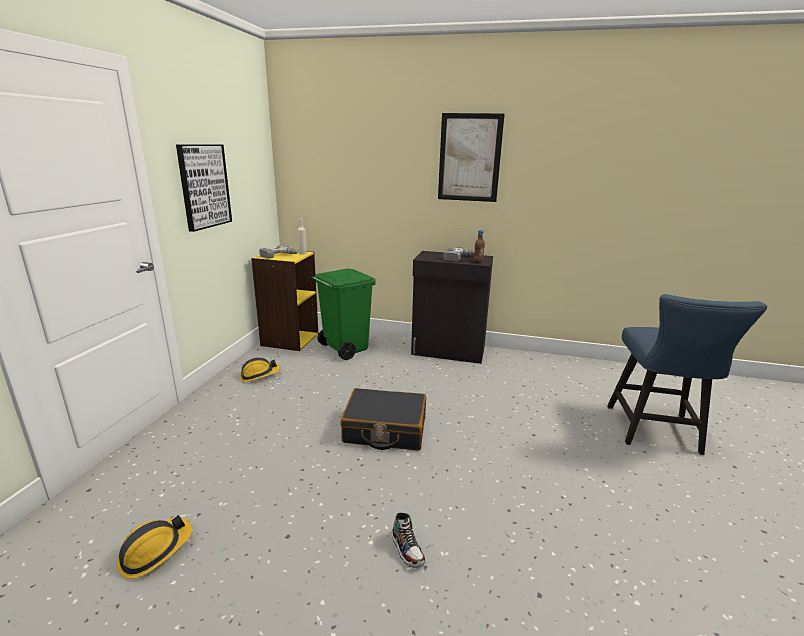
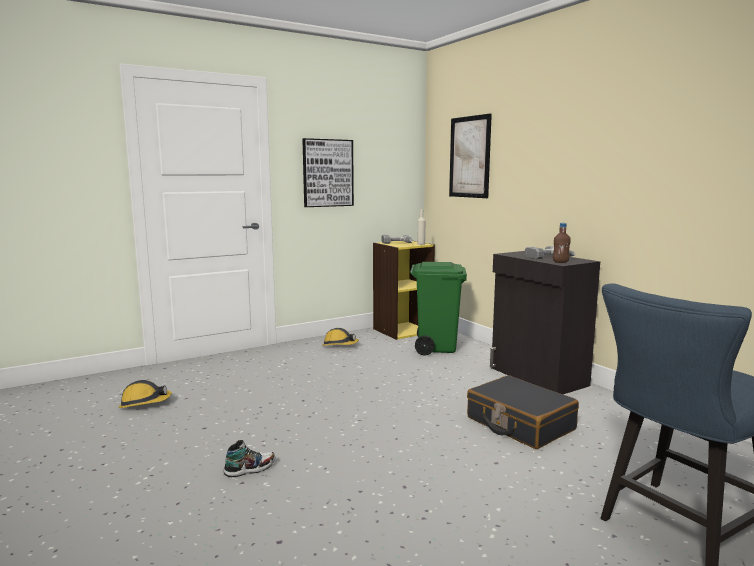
camera: 45 degrees right, 10 degrees down
(385, 430) = (365, 405): black suitcase -> black suitcase (519, 424)
(407, 549) = (250, 469): shoe -> shoe turned 135 degrees counterclockwise
(469, 158) = (580, 140): picture -> picture (469, 157)

